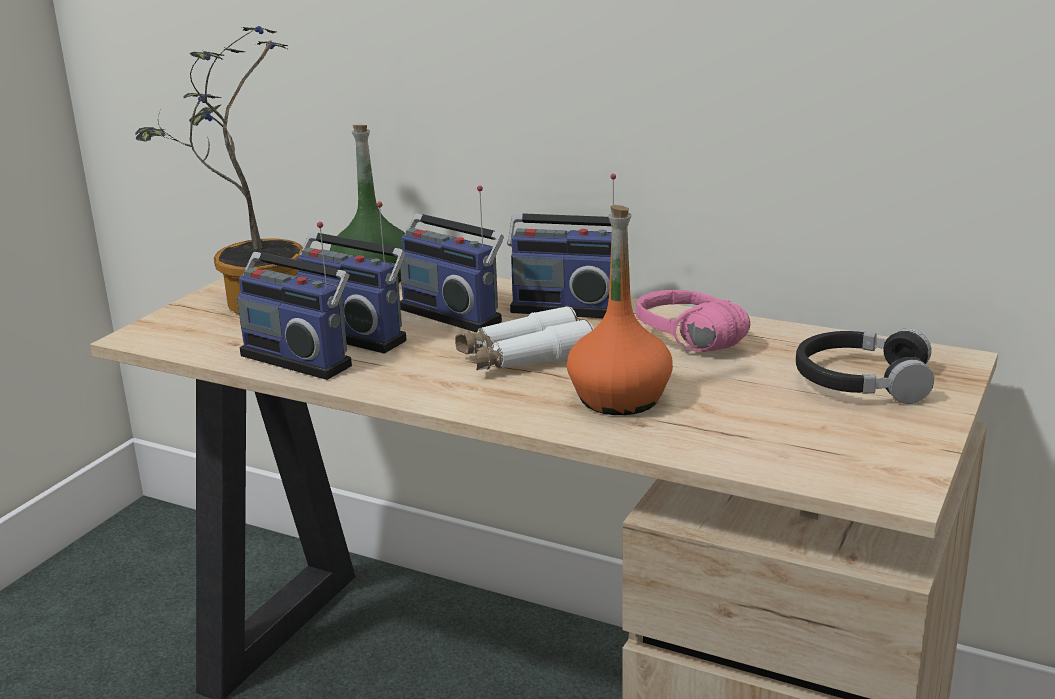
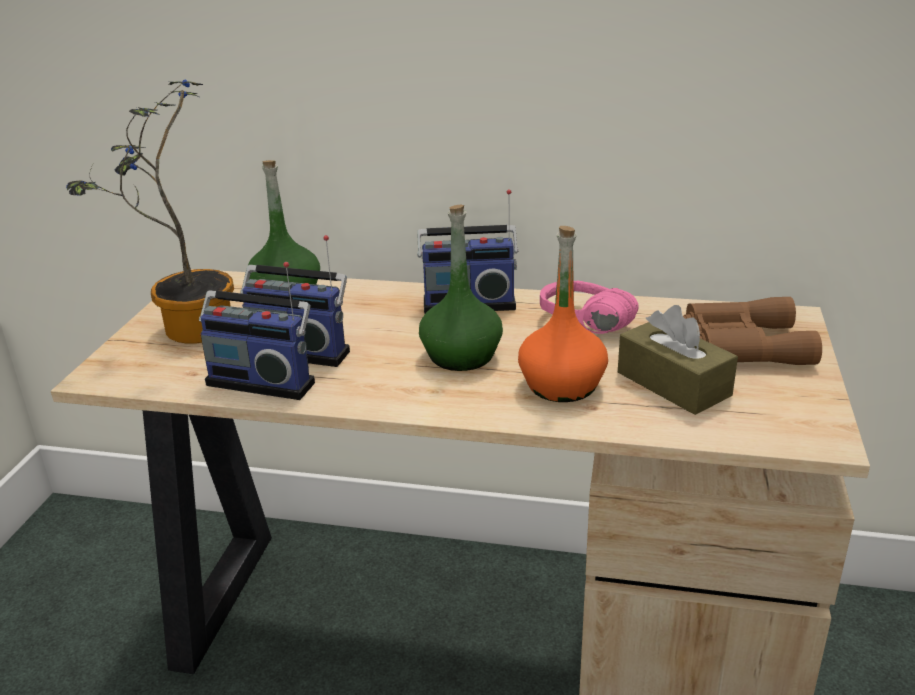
camera: 15 degrees left, 5 degrees up
(454, 313) = (376, 320): radio -> none
(524, 357) = (461, 356): white binoculars -> green bottle
(751, 412) = (673, 384): none -> brown tissue box
(861, 381) = (738, 345): black headphones -> brown binoculars

